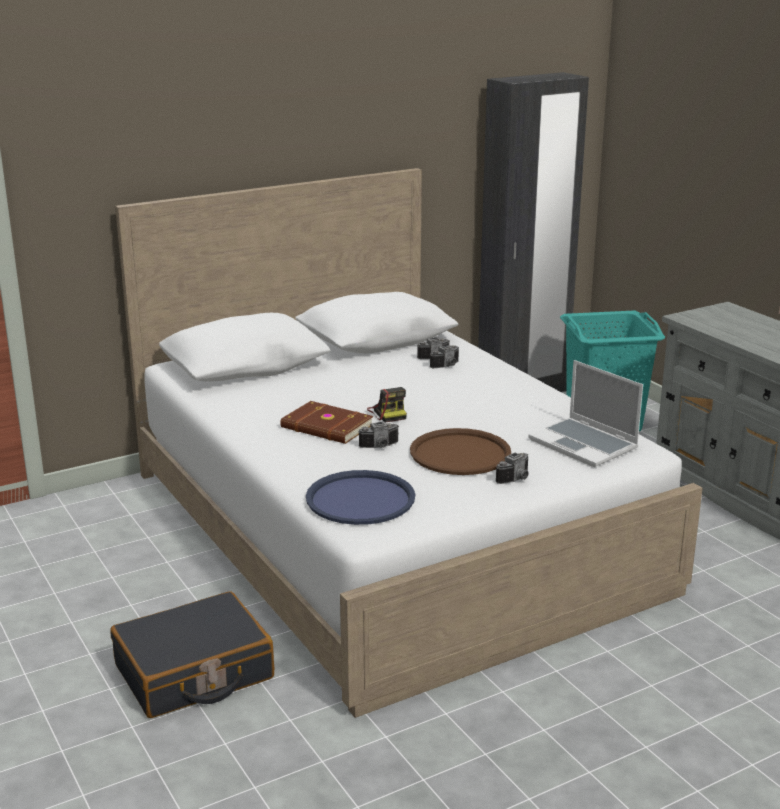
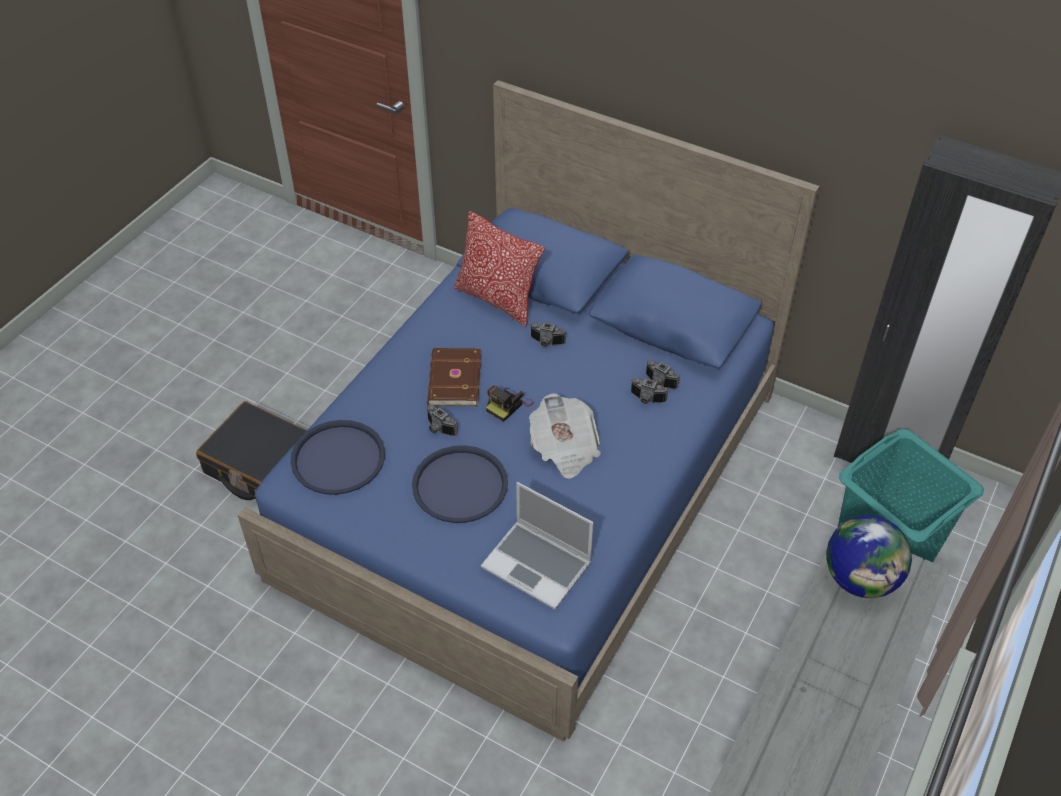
camera: 60 degrees right, 25 degrees up
(252, 388) = (497, 300): none -> pillow
(390, 528) = (532, 482): white bed -> blue bed
(460, 453) = (460, 485): brown tray -> blue tray
(465, 405) = (564, 449): none -> newspaper
(516, 479) = (434, 542): camera -> camera (546, 343)
(584, 444) = (538, 565): laptop -> laptop turned 75 degrees counterclockwise
(717, 322) = (860, 579): none -> globe

